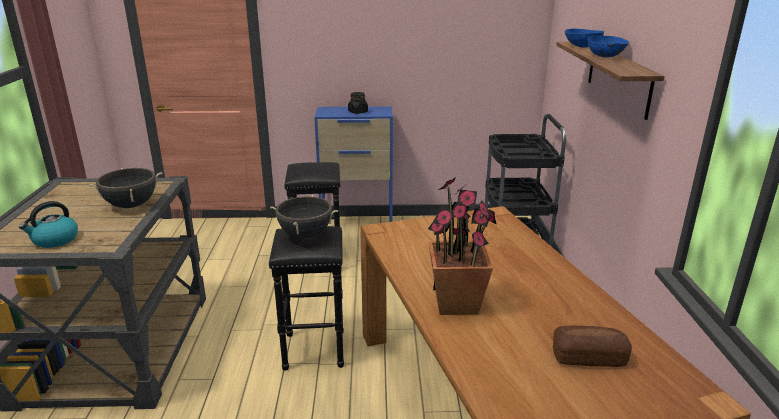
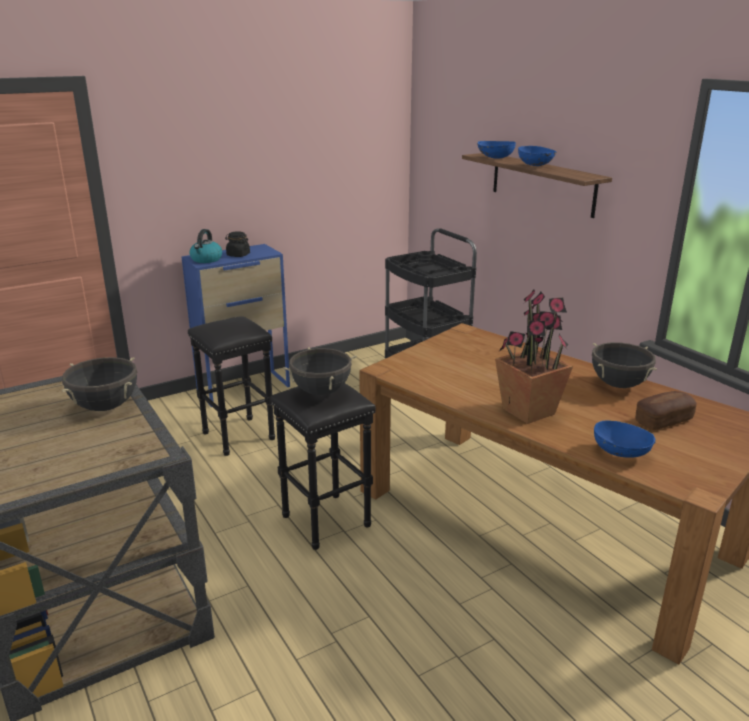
camera: 30 degrees left, 0 degrees up
(55, 240) = (69, 466): kettle -> kettle (206, 259)
(496, 374) = (621, 452): none -> blue bowl
(586, 305) = (619, 384): none -> black cooking pot

